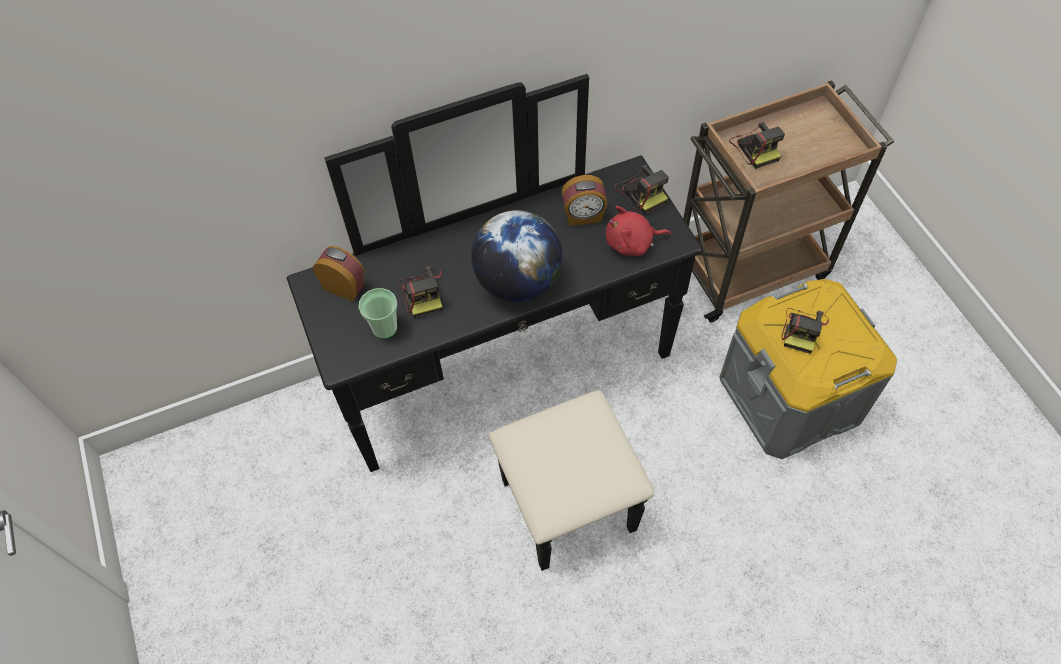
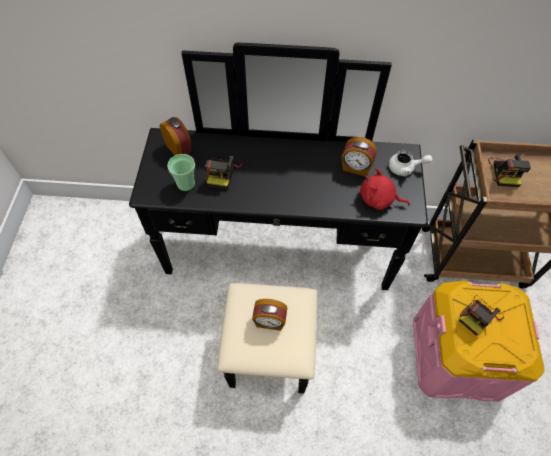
camera: 25 degrees right, 0 degrees up
(518, 282) = (286, 192): globe -> none
(569, 453) = (269, 322): none -> alarm clock
(641, 192) = (405, 168): camera -> white teapot
(790, 396) = (457, 356): grey storage box -> pink storage box

